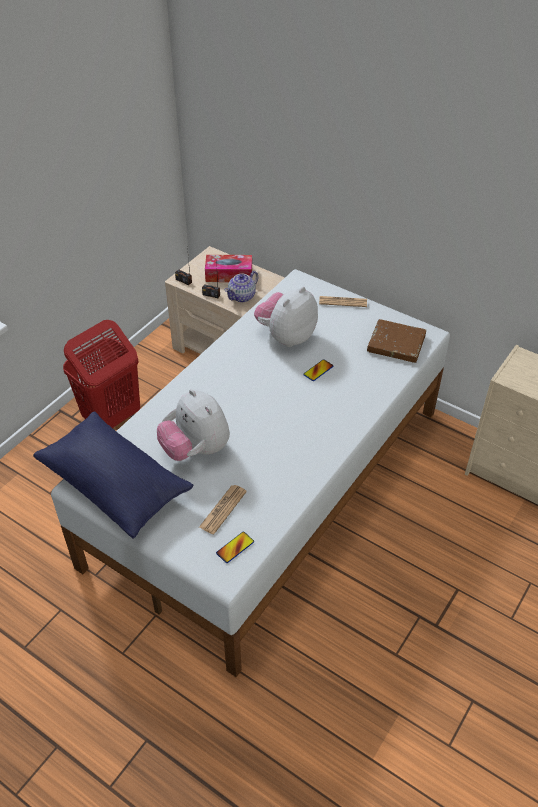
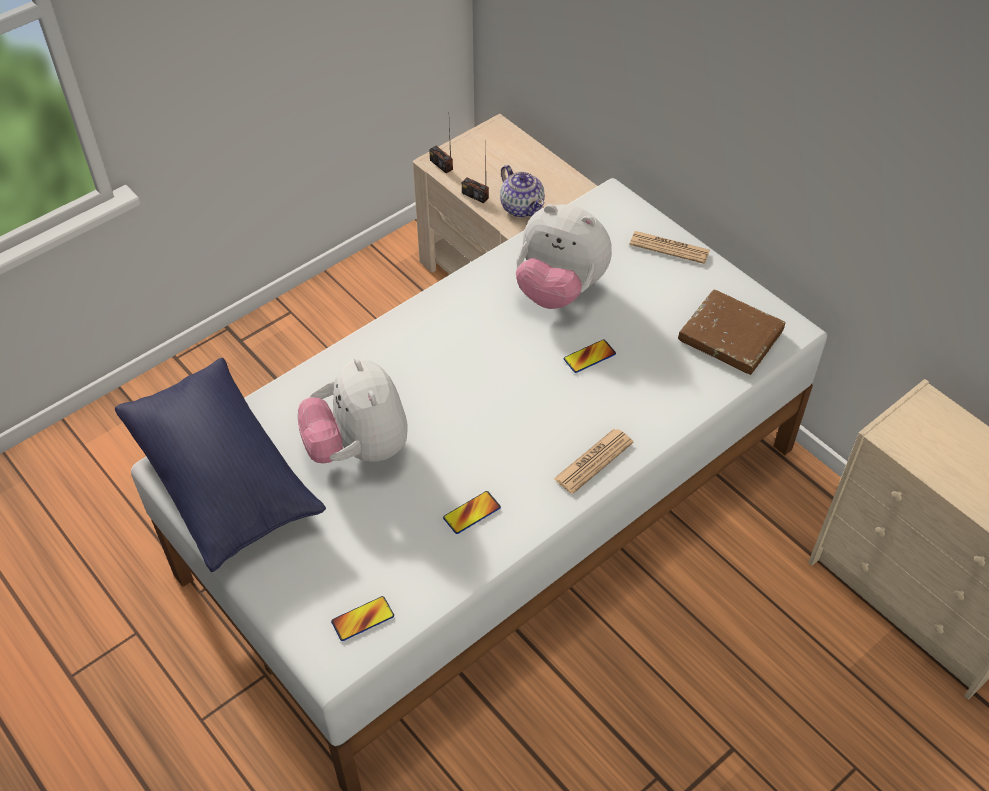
camera: 15 degrees right, 5 degrees up
(111, 418) = (296, 354): red laundry basket -> none
(223, 509) = (365, 553): newspaper -> newspaper (593, 461)
(229, 274) = (513, 166): tissue box -> none
(242, 296) = (522, 207): teapot -> teapot turned 90 degrees counterclockwise
(280, 472) = (472, 513): none -> phone
(286, 336) = (559, 290): plush toy -> plush toy turned 120 degrees counterclockwise

